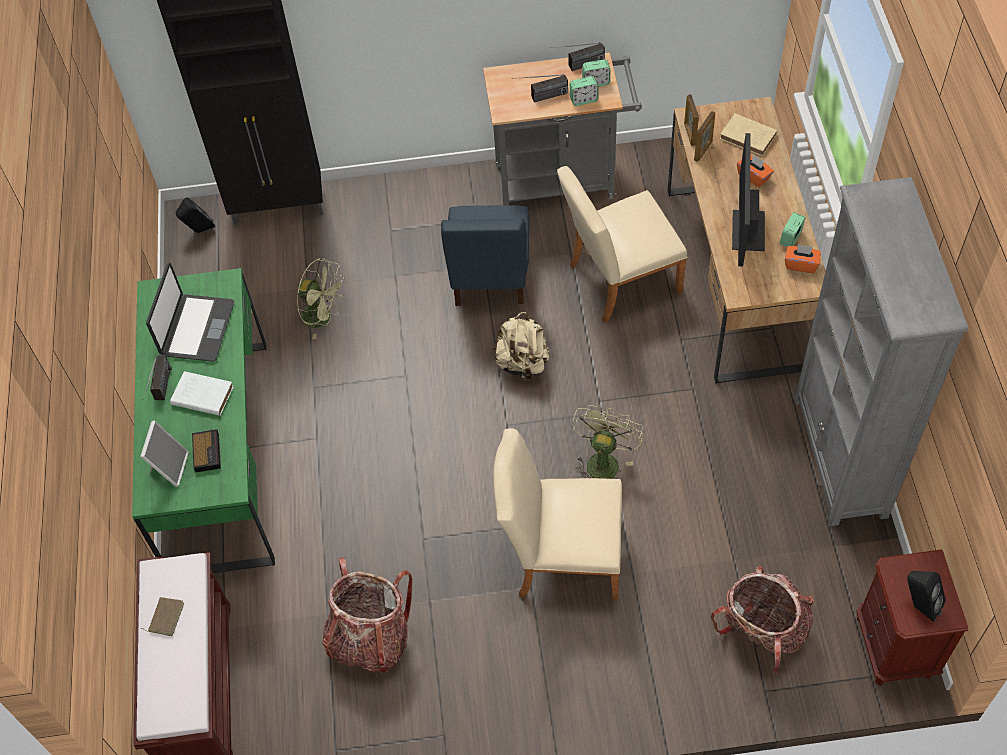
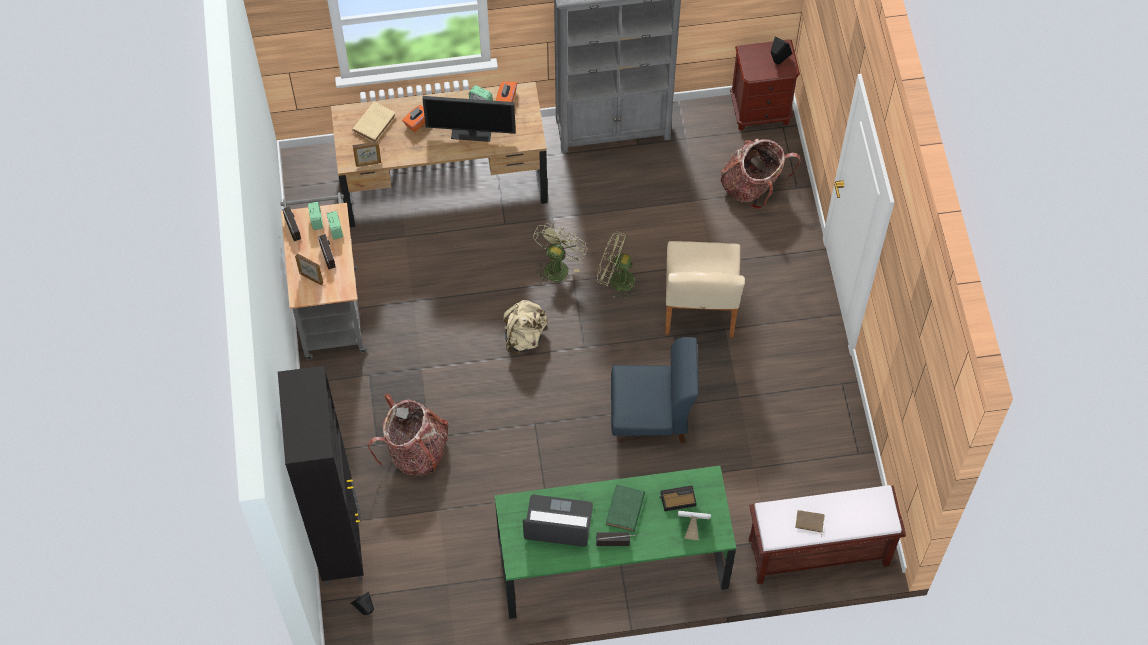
camera: 95 degrees left, 5 degrees up
(201, 395) = (624, 510): white book -> green book
(323, 317) = (472, 493): green fan -> green fan (557, 266)
(370, 639) = (771, 436): backpack -> backpack (415, 451)
(489, 275) = (432, 363): blue chair -> blue chair (651, 416)
(618, 281) = (444, 266): beige chair -> none
(703, 151) = (387, 155): picture frame -> picture frame (311, 278)

